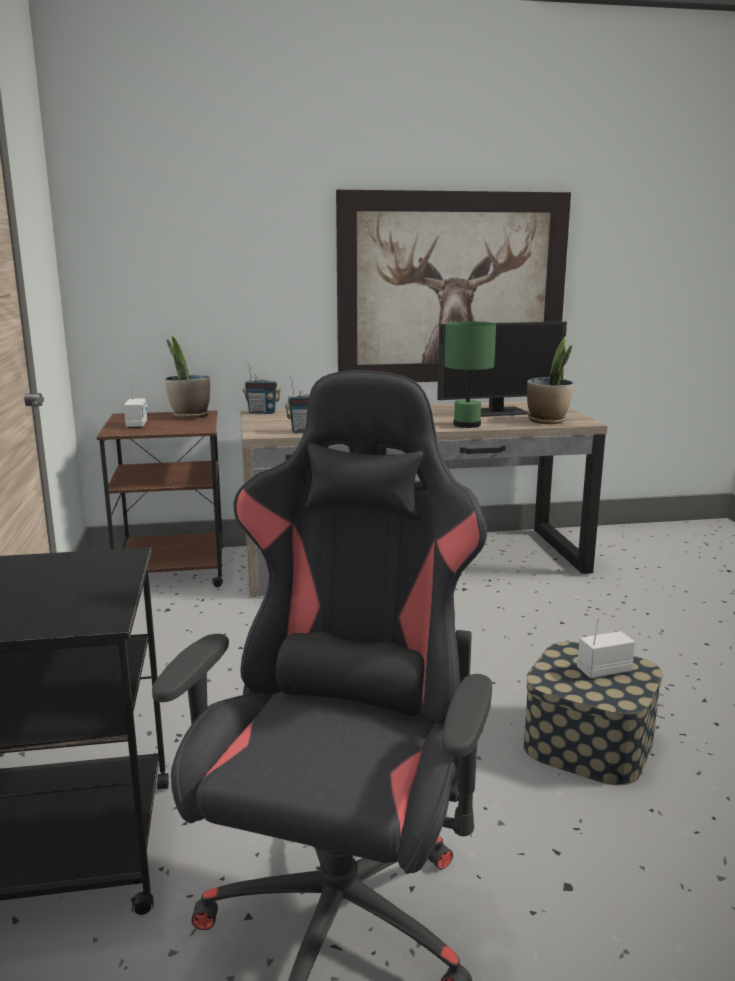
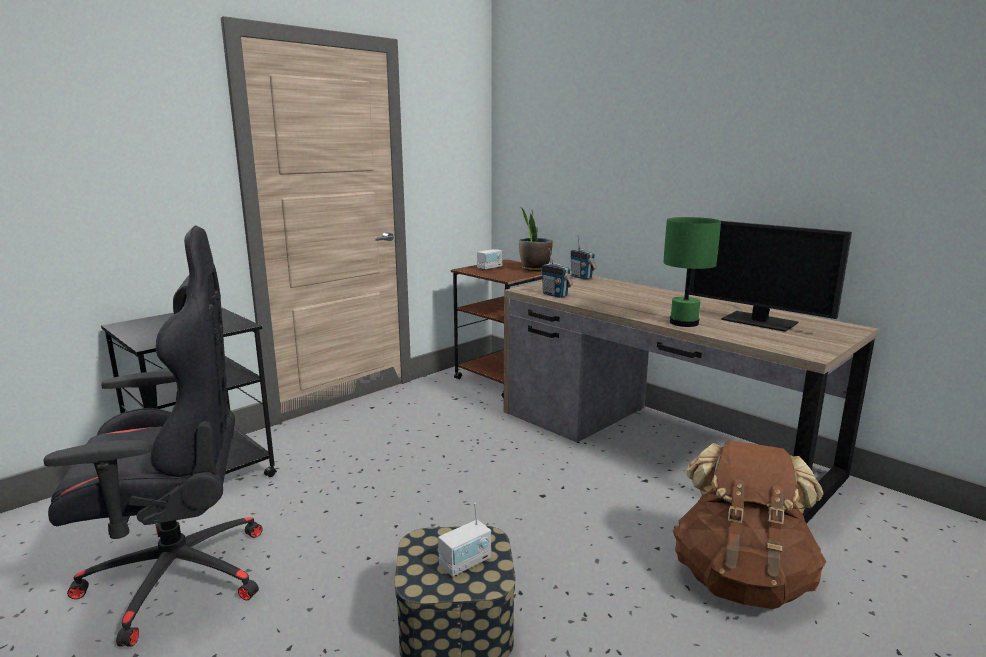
camera: 55 degrees right, 0 degrees up
(452, 289) = (768, 185): picture -> none
(547, 421) = (775, 341): potted plant -> none
(603, 670) = (465, 563): radio -> radio turned 105 degrees clockwise
(624, 611) = (741, 579): none -> brown backpack

